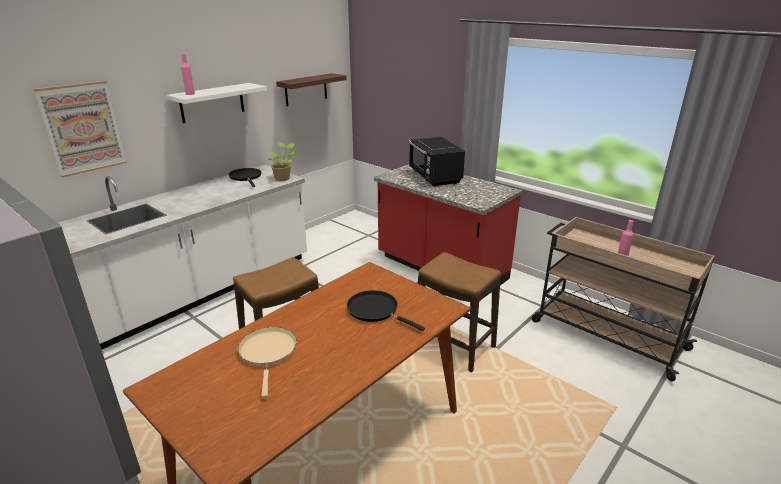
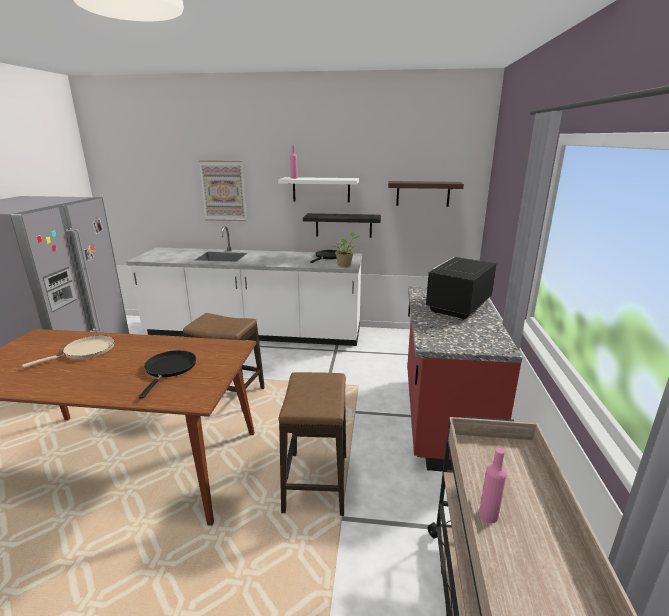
camera: 55 degrees right, 5 degrees down
(241, 138) = (343, 225): none -> black shelf

